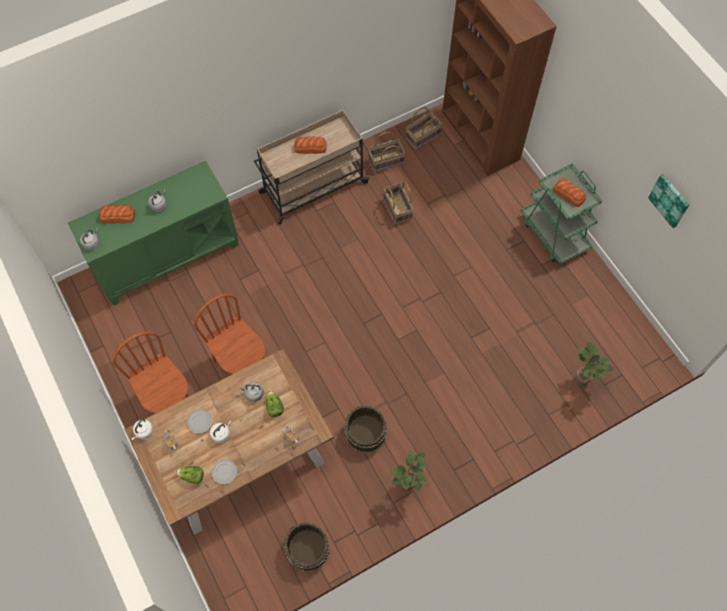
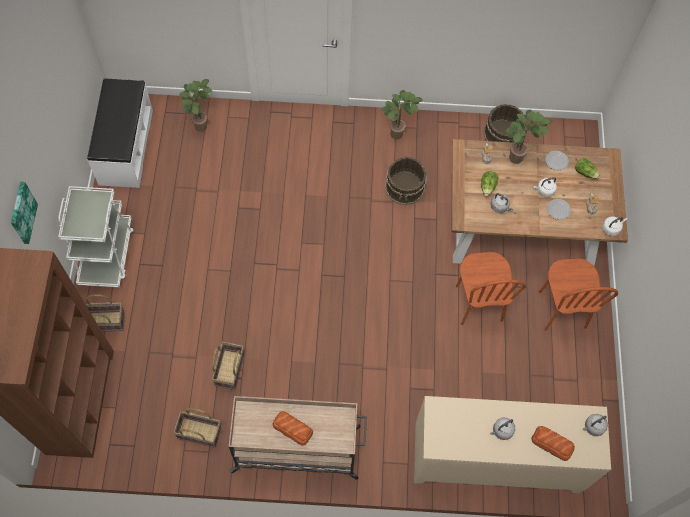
camera: 150 degrees left, 0 degrees up
(167, 256) = (495, 461): green cabinet -> beige cabinet
(264, 455) = (517, 156): none -> potted plant
(423, 137) = (138, 438): basket -> basket (105, 321)
(554, 233) = (106, 254): green cart -> white cart
(569, 195) = (90, 212): bread -> none
(623, 323) = (125, 147): none -> white bench
(670, 200) = (51, 76): picture -> picture (22, 213)

